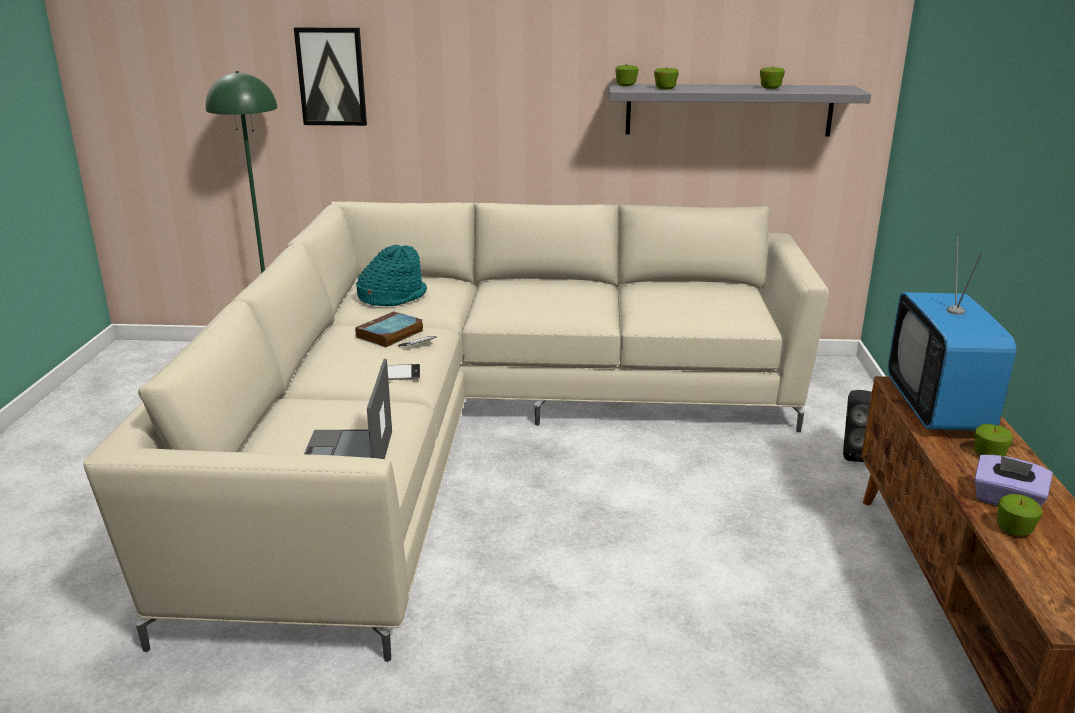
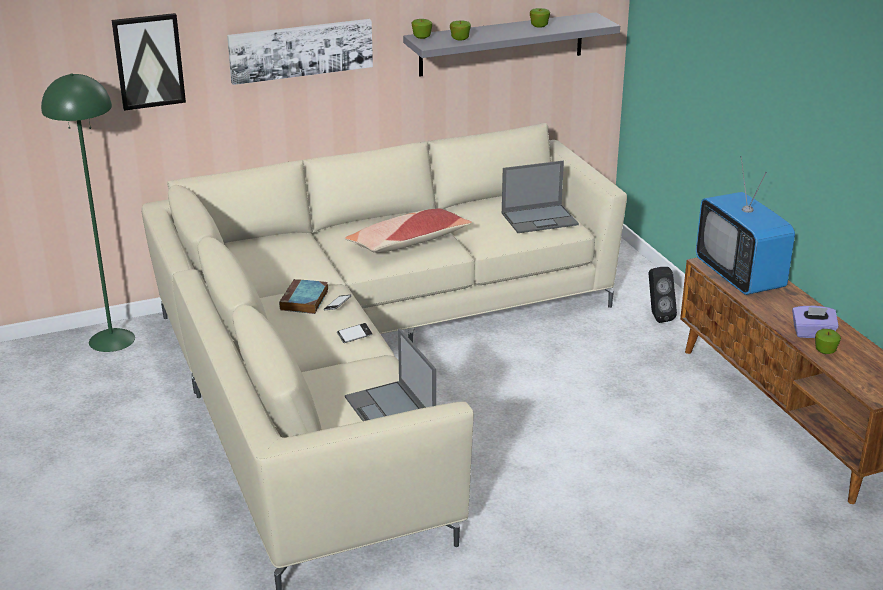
camera: 25 degrees left, 5 degrees up
(392, 297) = (264, 263): turquoise hat -> none
(491, 86) = (300, 50): none -> picture
(554, 304) = (408, 243): none -> pillow
(723, 307) = (540, 219): none -> laptop
(989, 454) = (787, 304): apple -> none

